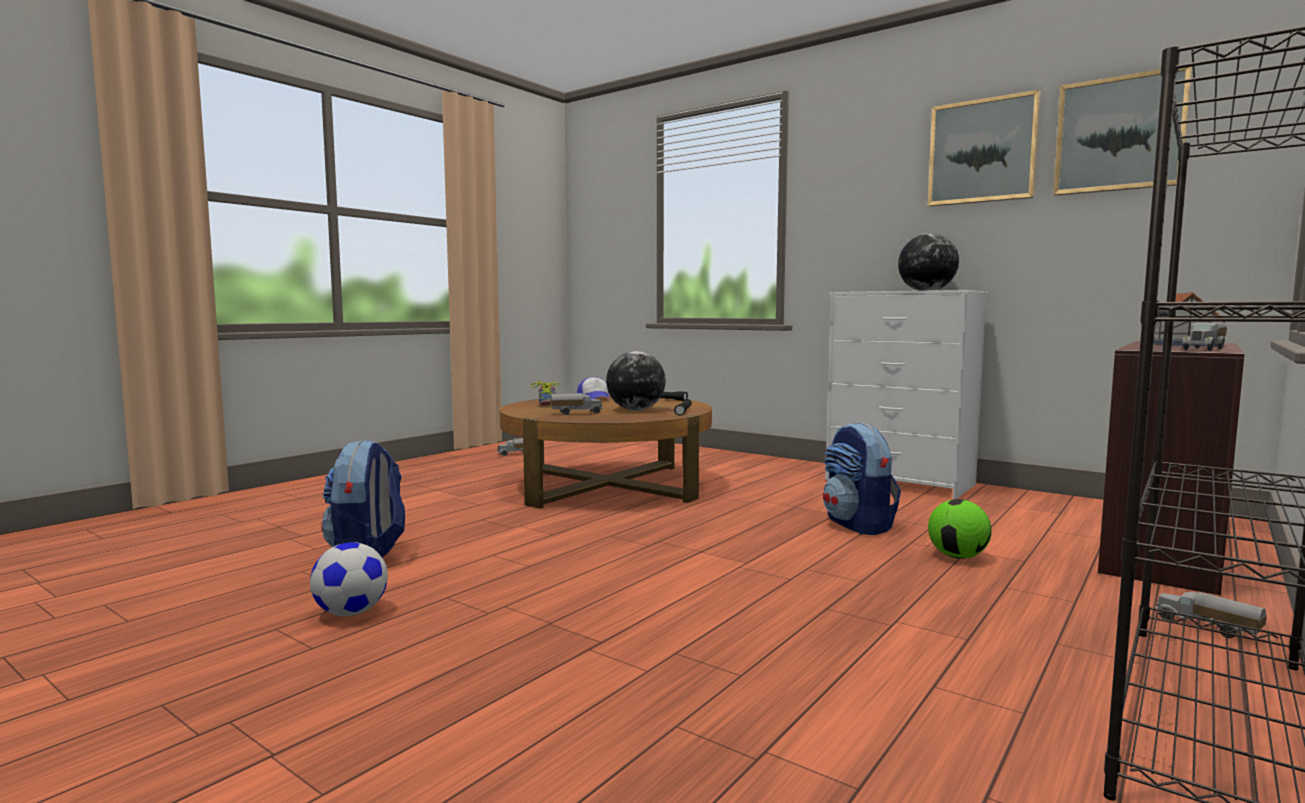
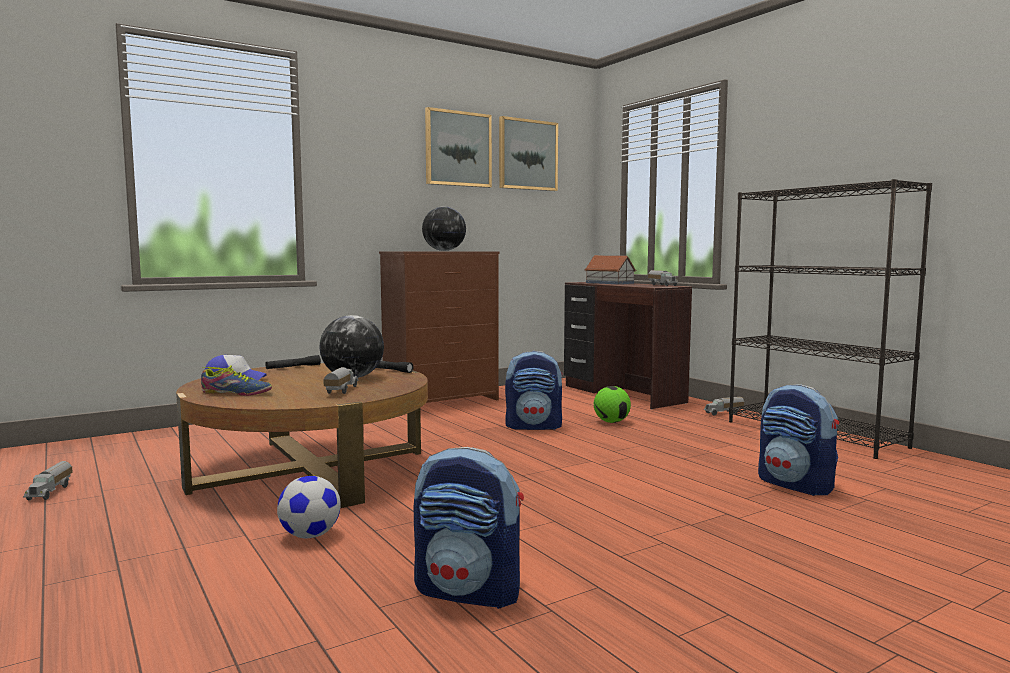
camera: 70 degrees left, 0 degrees up
(351, 613) = (647, 598): football -> football (310, 535)
(777, 691) = (796, 485): none -> backpack
(901, 482) = (442, 400): white dresser -> brown dresser

